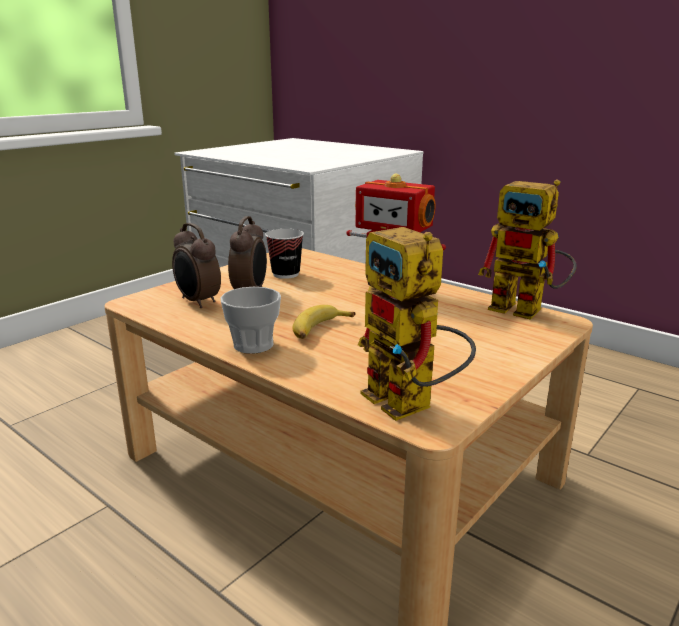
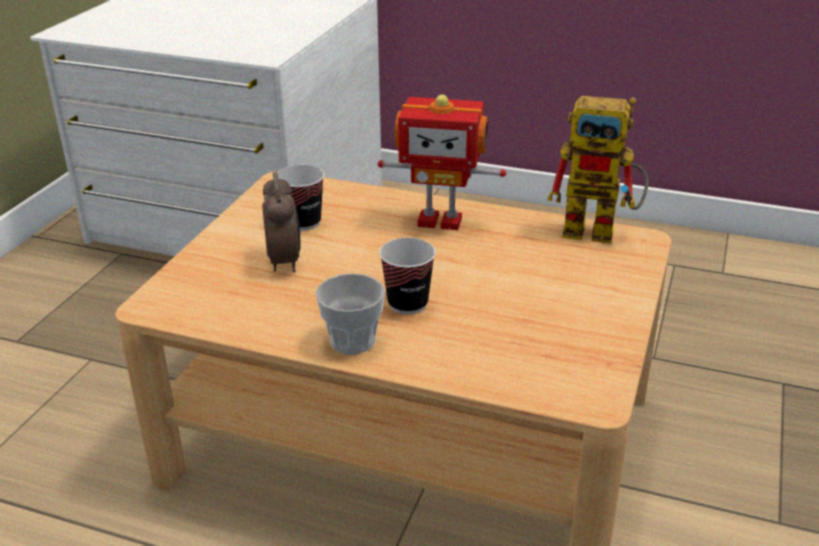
camera: 20 degrees left, 10 degrees up
(198, 302) = (233, 289): alarm clock -> none
(319, 330) = (407, 303): banana -> cup
(410, 405) = (564, 383): toy robot -> none

